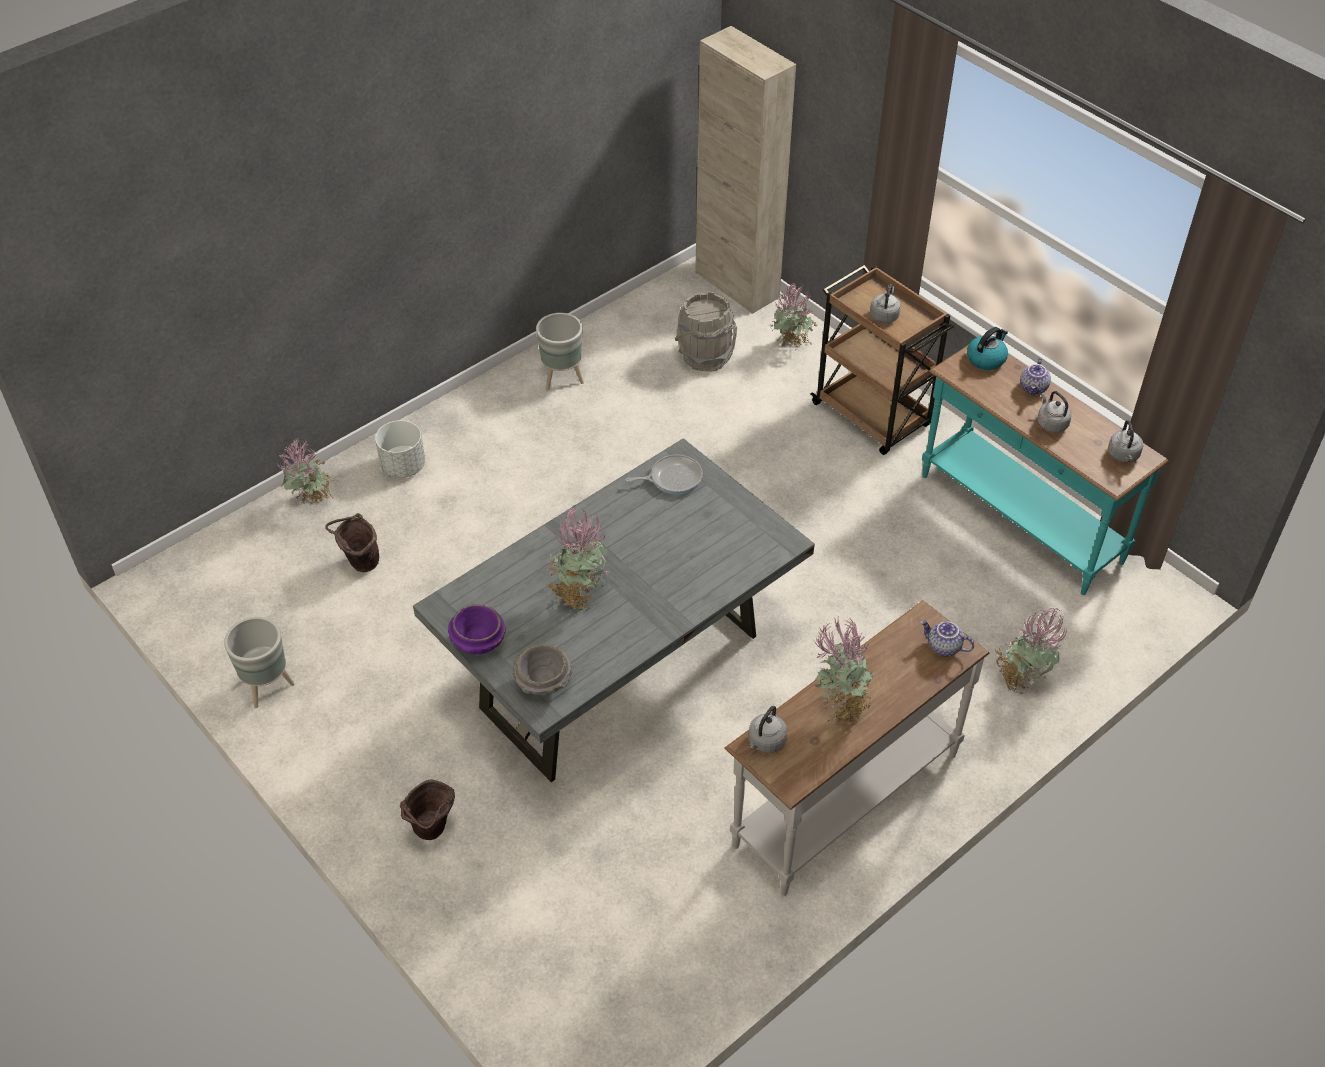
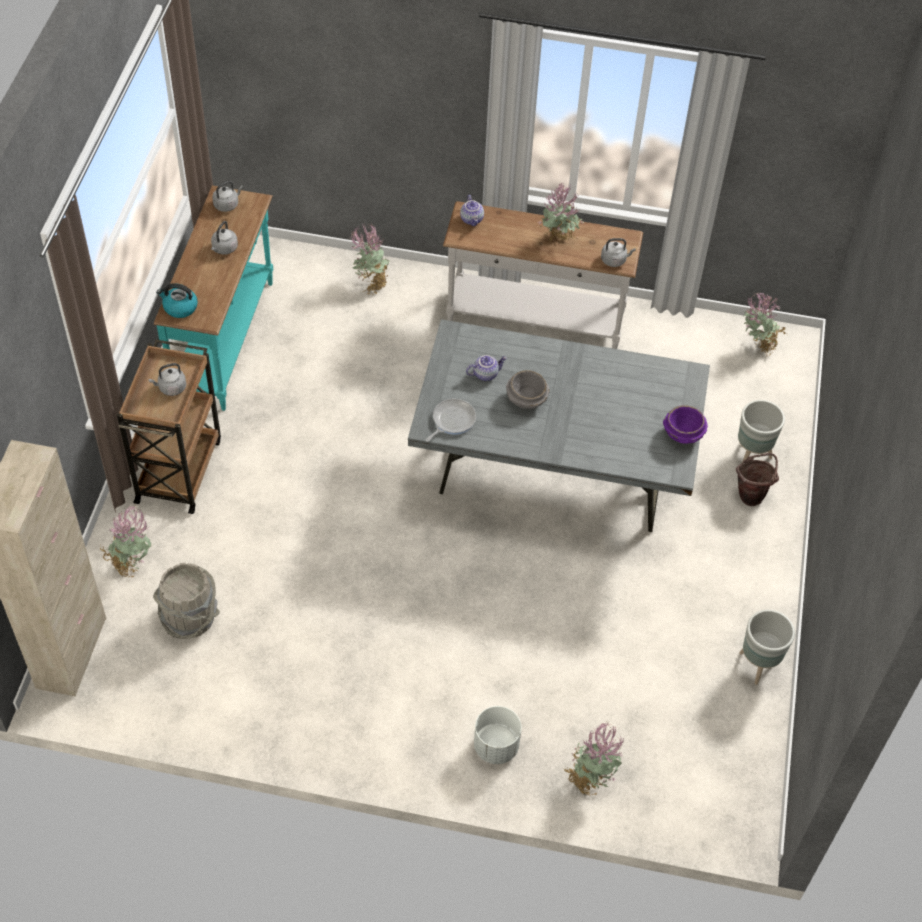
camera: 130 degrees left, 5 degrees up
(360, 564) = (612, 696): brown bucket -> none
(544, 683) = (676, 384): grey bowl -> grey bowl (526, 399)
(563, 379) = (300, 704): grey planter -> grey planter (750, 455)
(578, 594) = (597, 409): potted plant -> potted plant (756, 347)
(673, 478) = (452, 420): frying pan -> frying pan turned 90 degrees clockwise
(1034, 388) = (193, 271): teapot -> teapot (485, 373)

